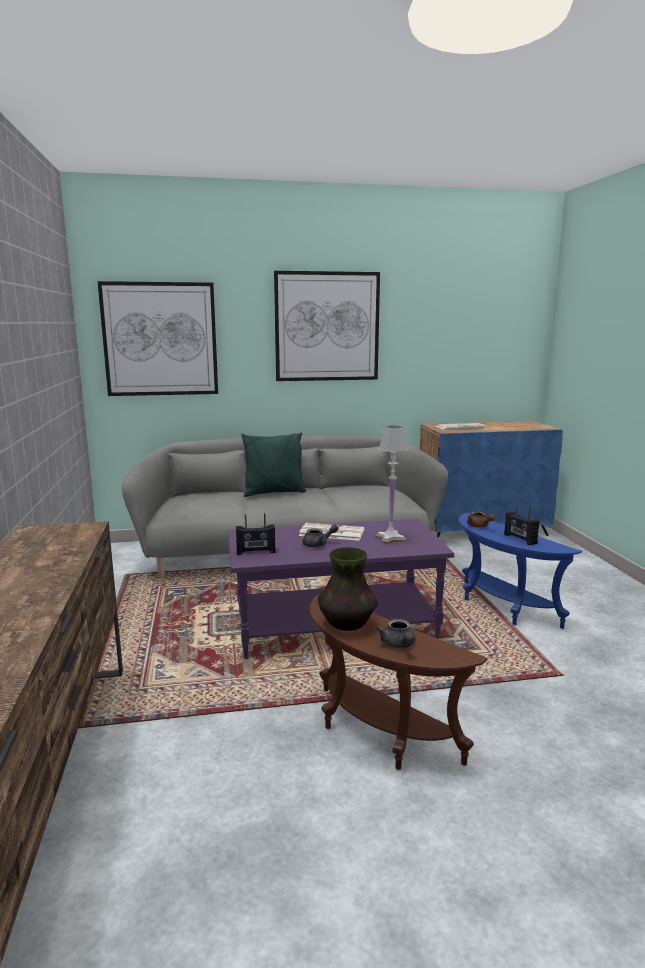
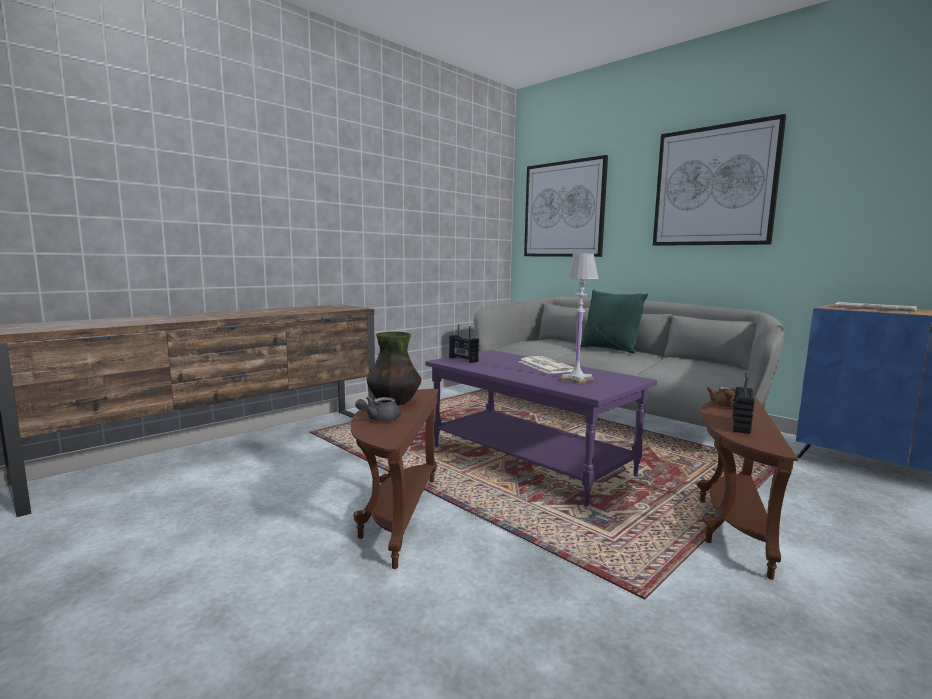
camera: 55 degrees right, 5 degrees down
(318, 544) = (512, 367): grey teapot -> none
(500, 607) = (731, 525): blue side table -> brown side table

